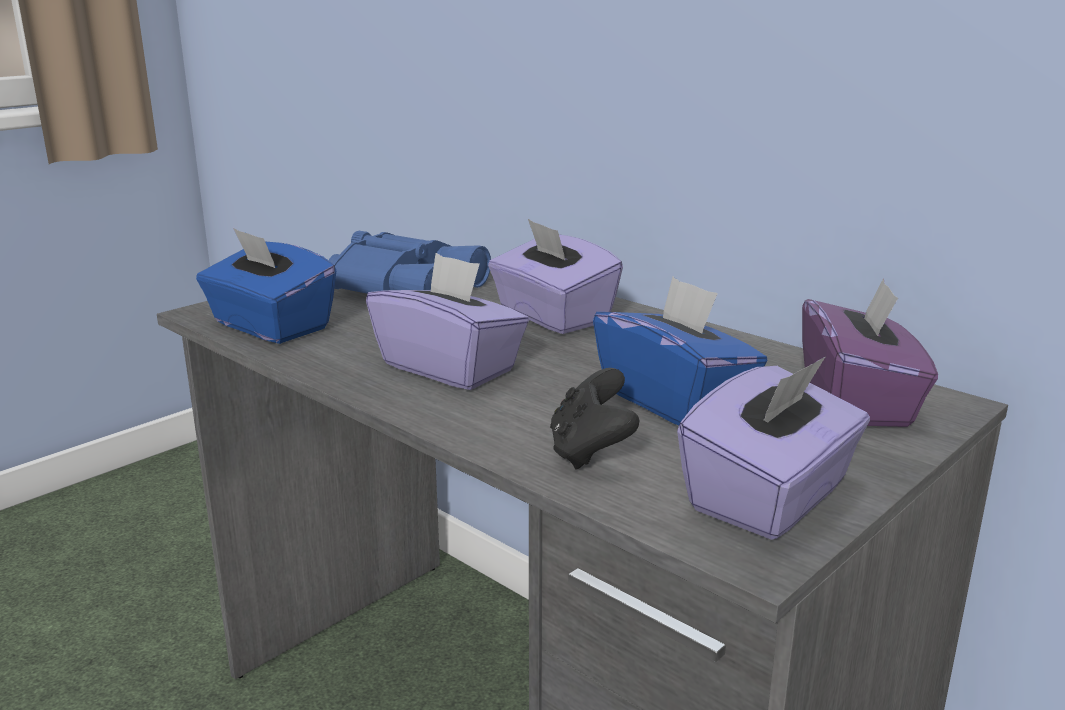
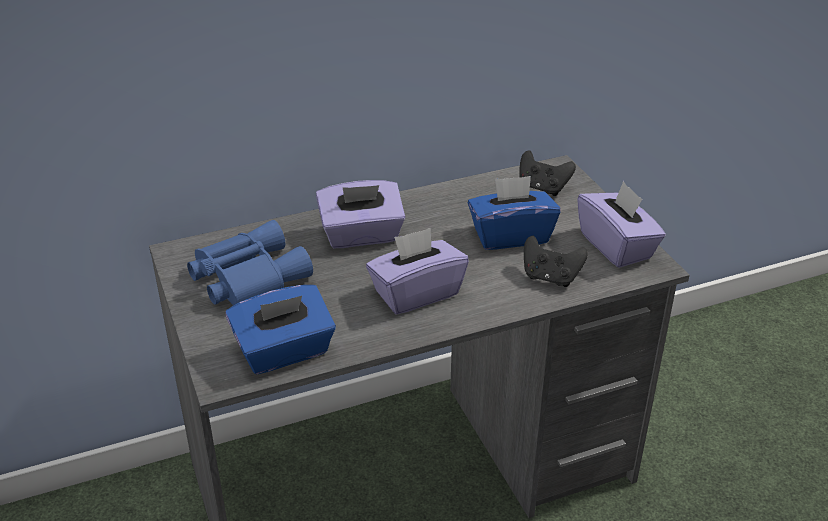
camera: 65 degrees left, 15 degrees up
(857, 401) = (542, 188): purple tissue box -> black game controller

